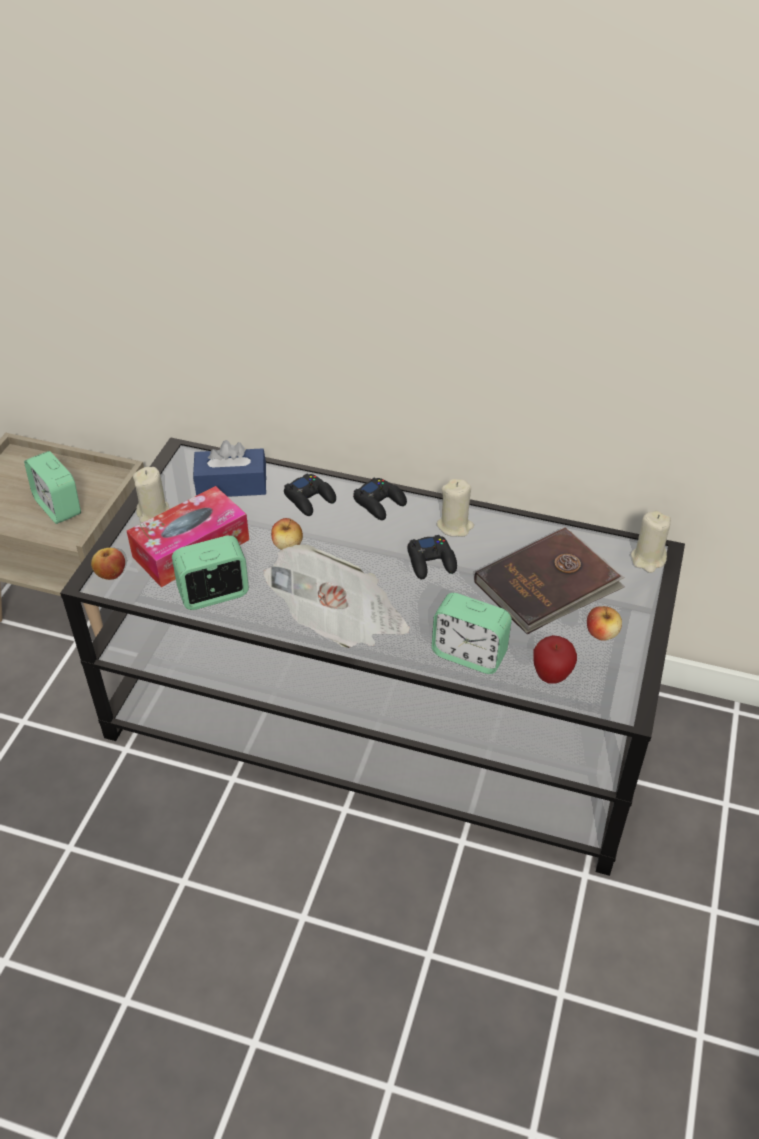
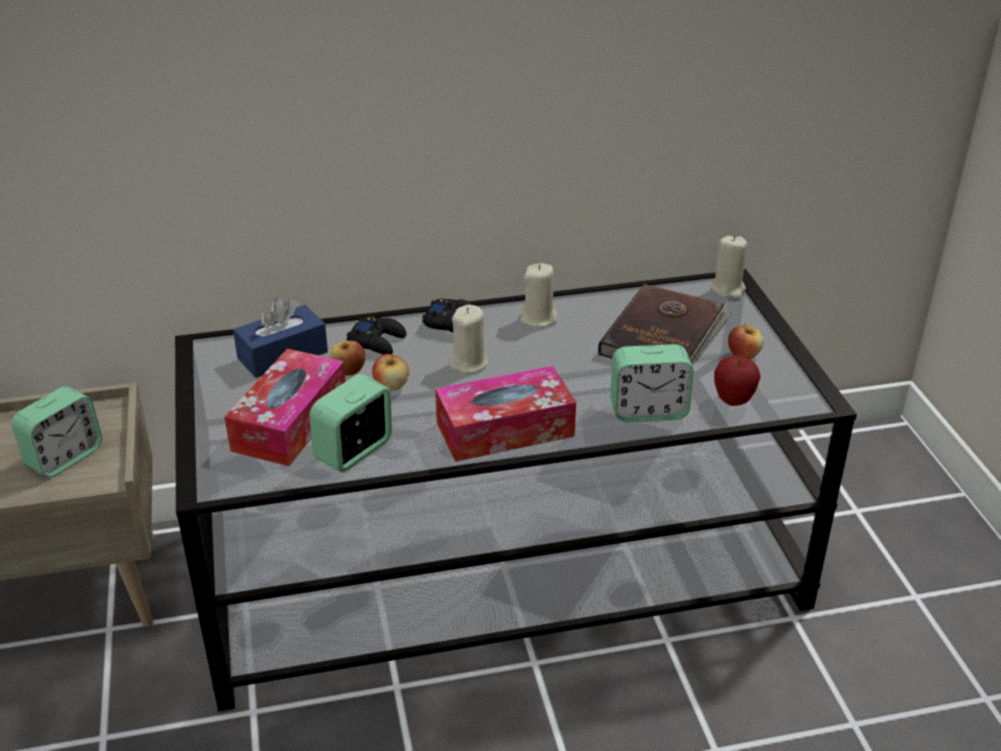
camera: 30 degrees left, 10 degrees down
(58, 507) = (64, 457): alarm clock -> alarm clock turned 75 degrees counterclockwise
(111, 574) = (221, 473): apple -> apple (348, 371)
(154, 514) = (221, 405): beige candle -> beige candle (468, 363)
(340, 622) = (505, 429): newspaper -> tissue box
(431, 562) = (544, 352): black game controller -> none

